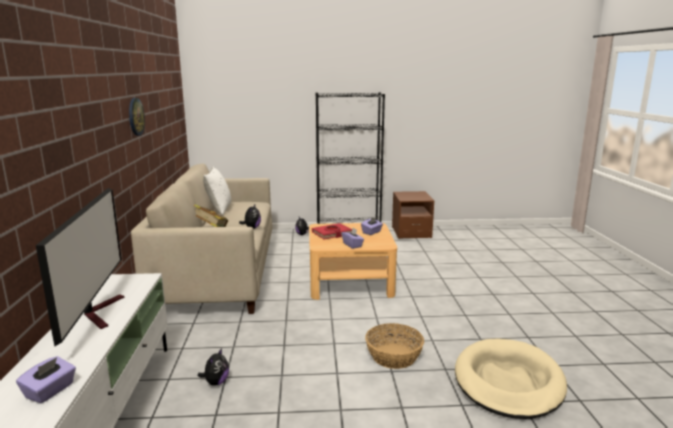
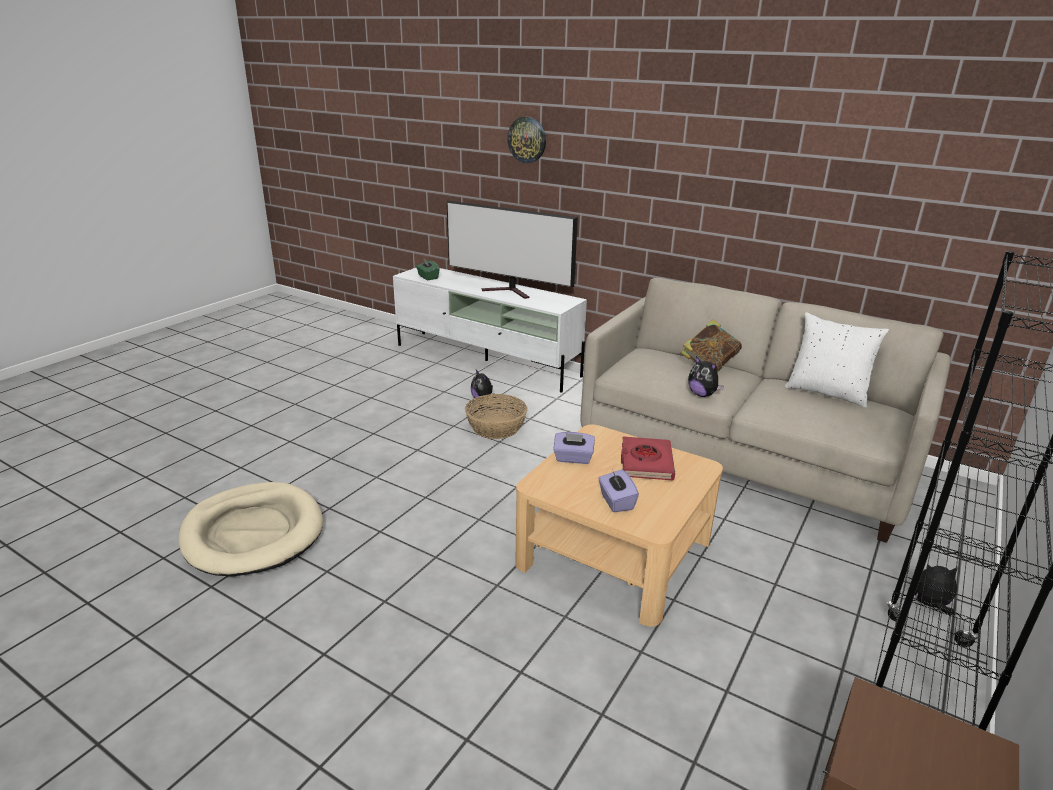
camera: 125 degrees right, 10 degrees up
(50, 391) = (428, 277): purple tissue box -> green tissue box
(135, 116) = (749, 180): wall clock -> wall clock (527, 139)
(393, 356) = (394, 490): basket -> basket (496, 427)

